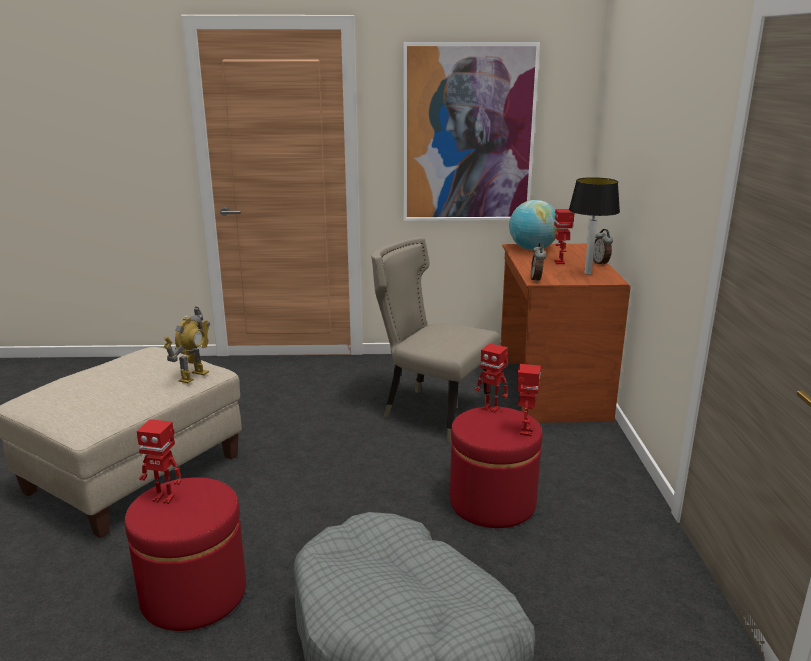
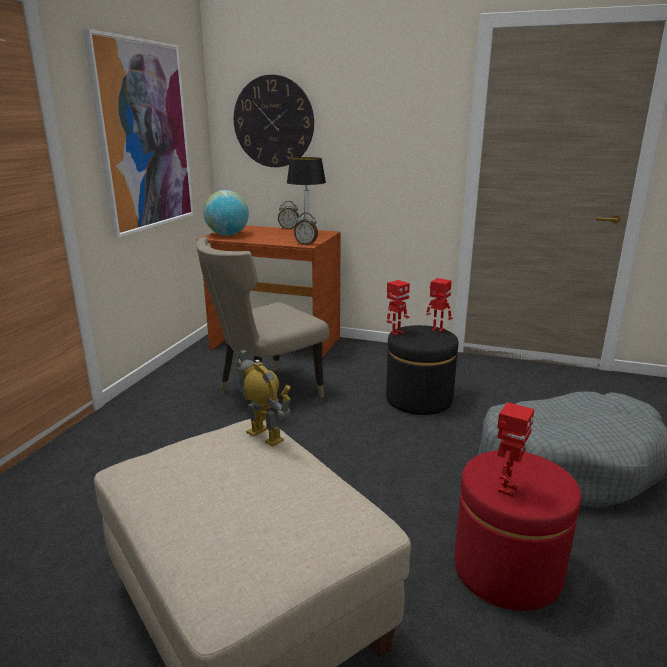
camera: 70 degrees left, 0 degrees up
(492, 503) = (419, 399): red ottoman -> black ottoman
(560, 262) = (272, 235): toy robot -> none
(620, 130) = (273, 122): none -> wall clock

